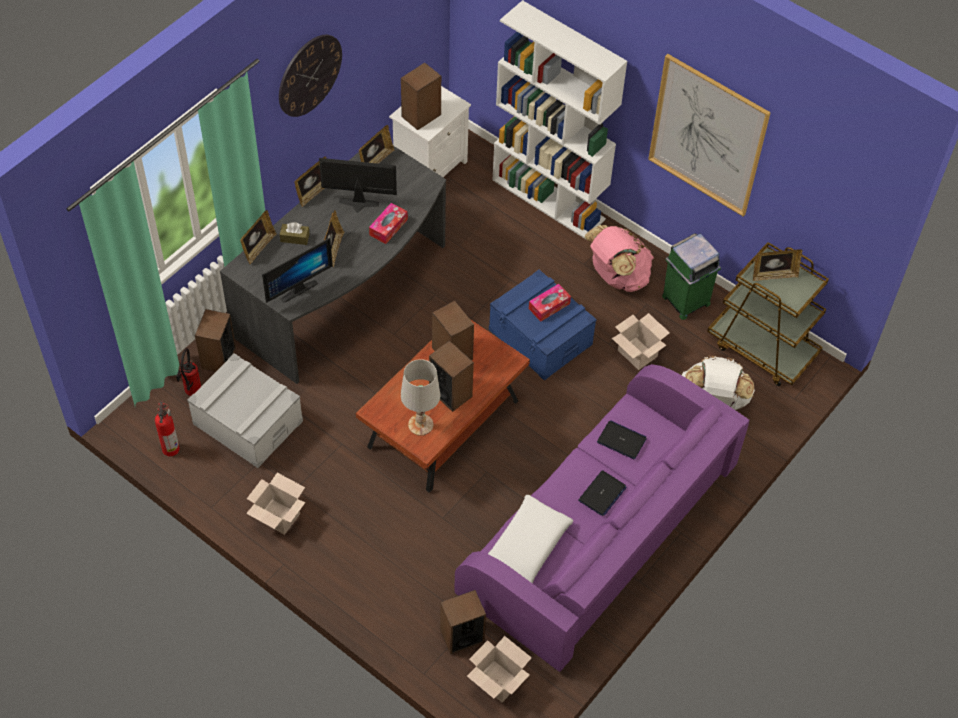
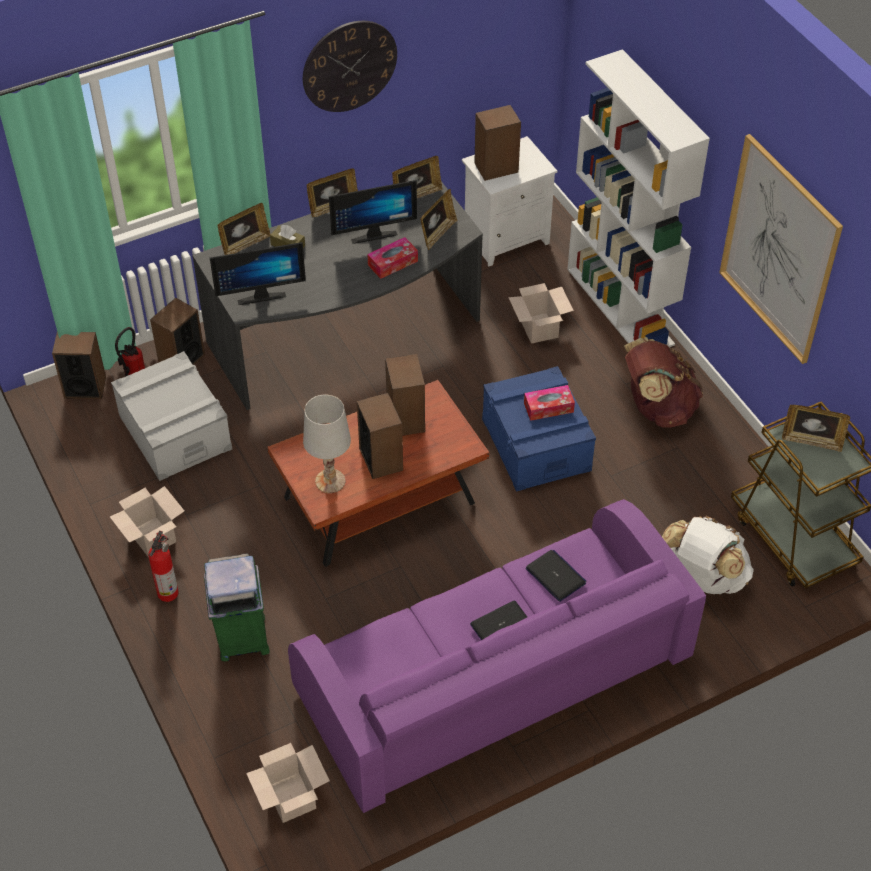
camera: 25 degrees right, 5 degrees down
(171, 448) = (84, 431): fire extinguisher -> fire extinguisher (168, 591)
(333, 249) = (322, 268): picture frame -> picture frame (437, 234)
(358, 206) = (372, 233): monitor -> monitor turned 135 degrees clockwise
(462, 636) = (278, 732): speaker -> speaker (85, 387)
(527, 545) = (386, 653): white pillow -> none
(617, 276) = (657, 408): pink backpack -> brown backpack
(638, 354) = (640, 497): cardboard box -> cardboard box (540, 329)
(685, 301) = (724, 458): green trash can -> green trash can (241, 638)

